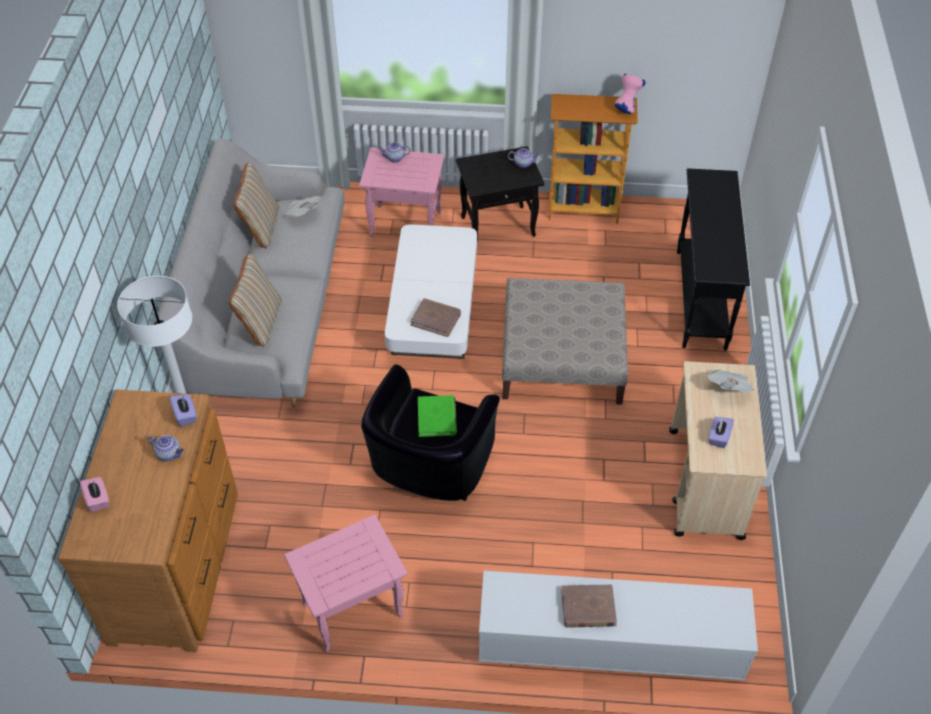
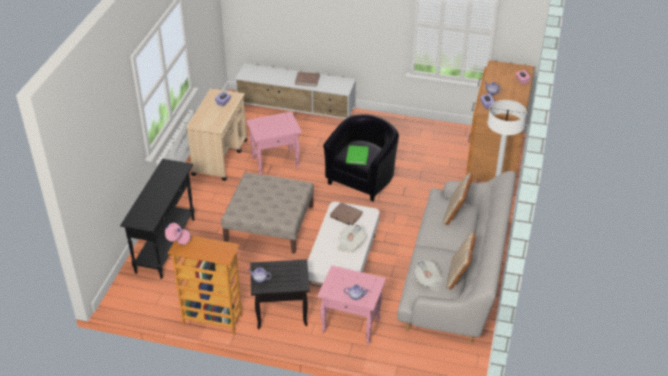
camera: 170 degrees left, 10 degrees down
(351, 611) = (409, 132): pink side table -> pink side table (276, 162)
(729, 388) = (205, 119): newspaper -> newspaper (350, 244)

